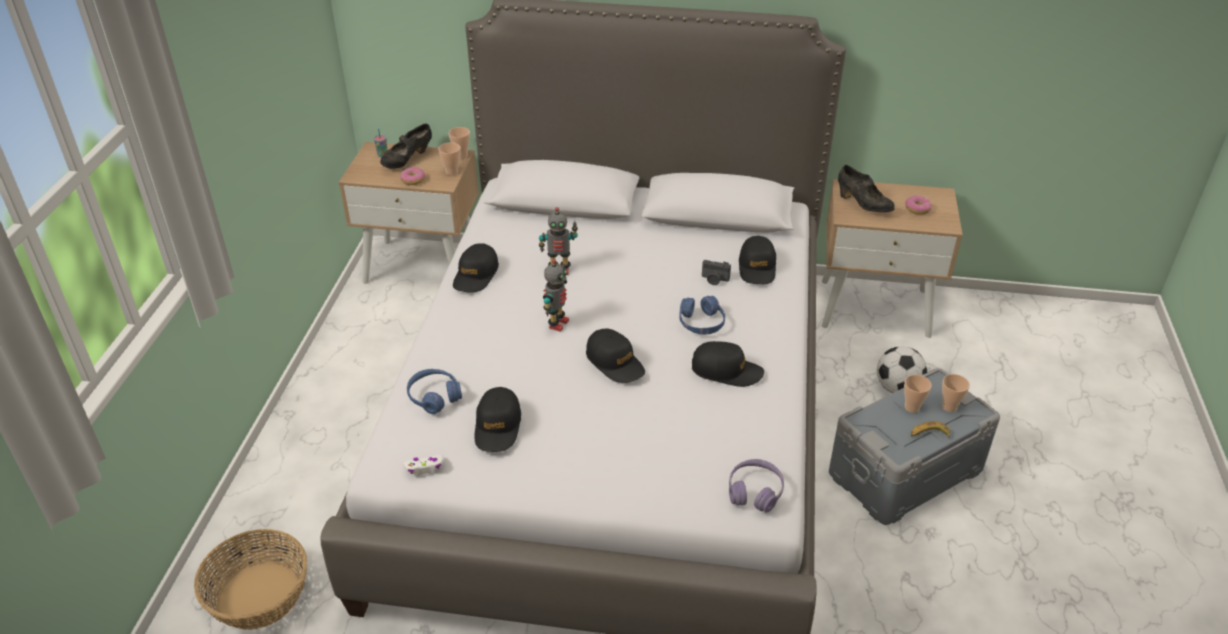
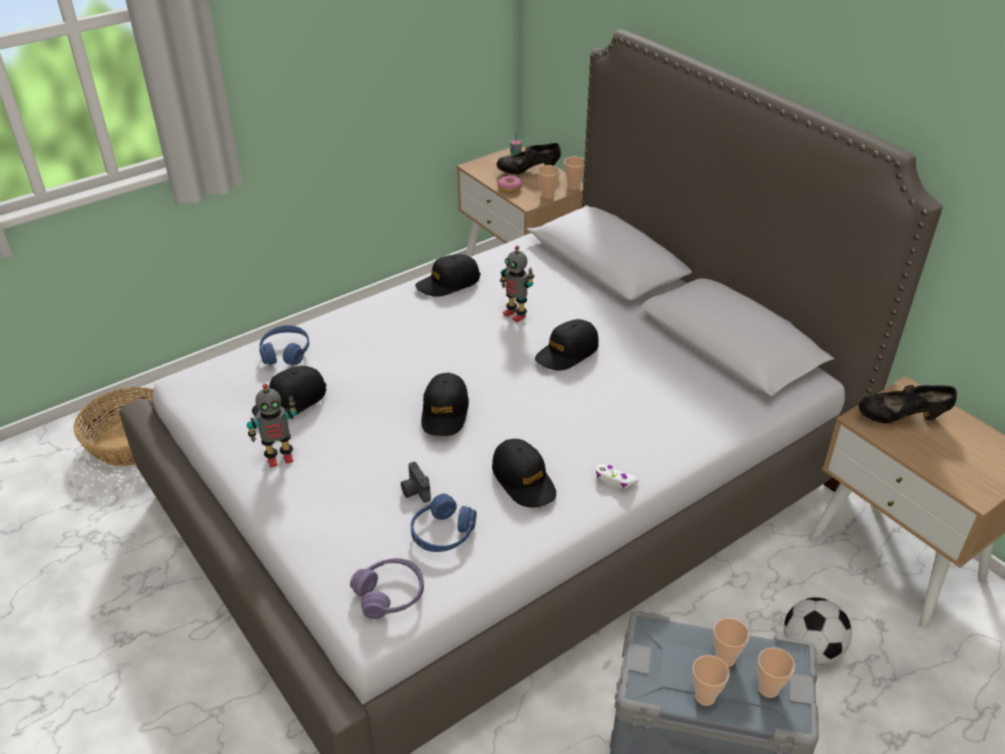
camera: 45 degrees right, 0 degrees up
(425, 467) = (208, 398): white game controller -> white game controller (615, 480)
(557, 323) = (449, 354): toy robot -> toy robot (279, 458)
(701, 323) = (564, 427): blue headphones -> blue headphones (442, 533)
(714, 280) = (634, 399): camera -> camera (415, 491)
(757, 267) = (692, 412): black cap -> black cap (567, 353)
(863, 205) = (901, 418): black shoe -> black shoe turned 90 degrees clockwise
(917, 209) = (964, 458): donut -> none
(929, 434) = (705, 697): banana -> cup

